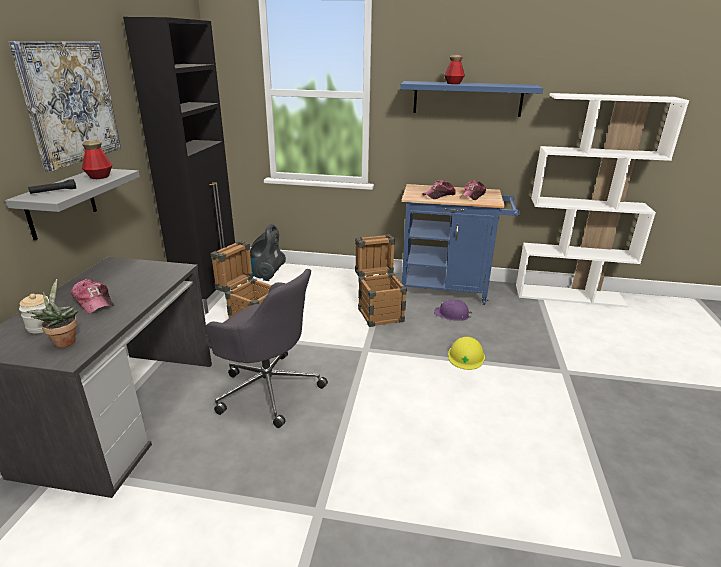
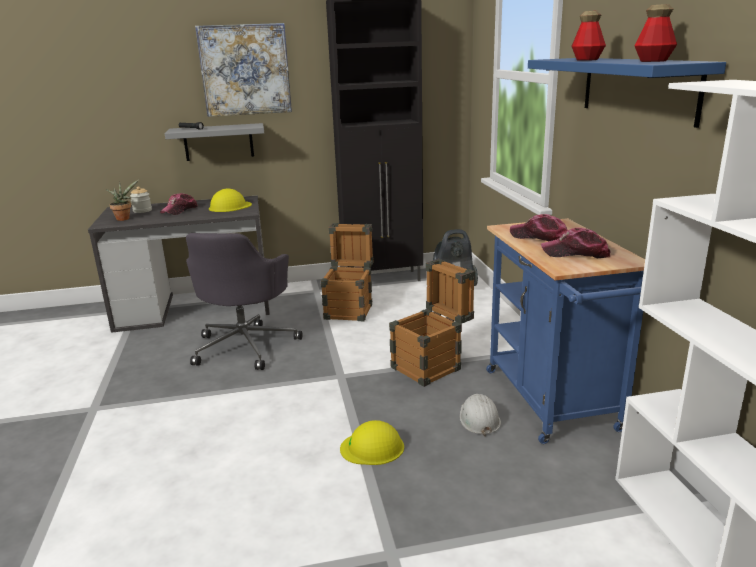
camera: 70 degrees right, 5 degrees down
(99, 177) = (234, 127): bottle -> bottle (653, 61)
(134, 273) = (230, 206): none -> yellow hard hat
(452, 314) = (479, 419): purple hard hat -> white hard hat

